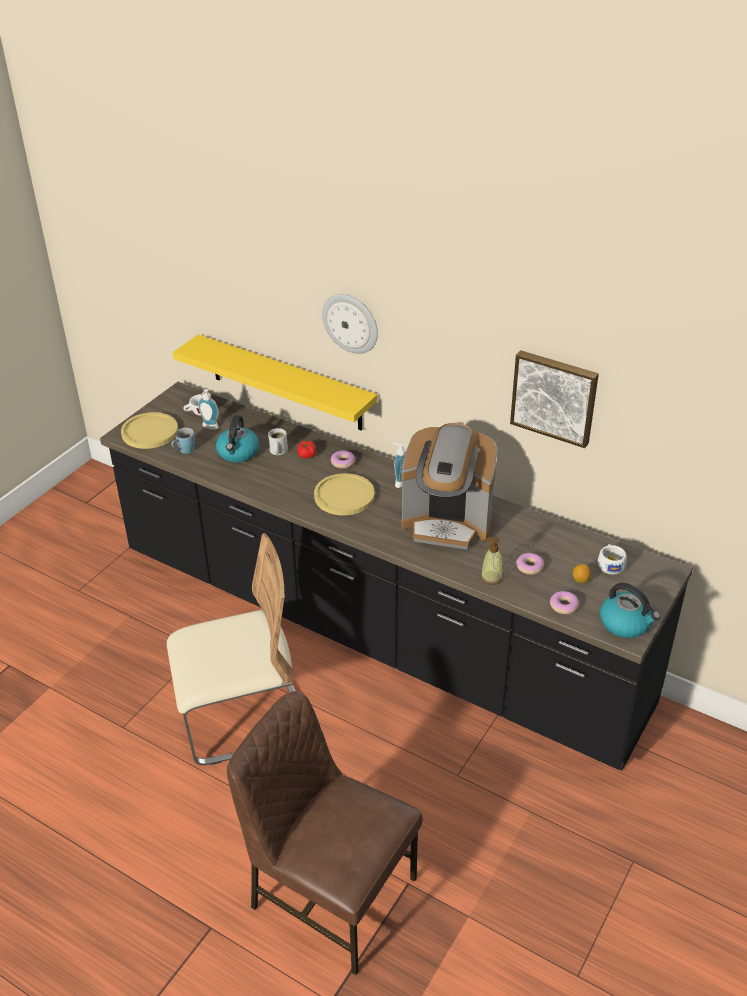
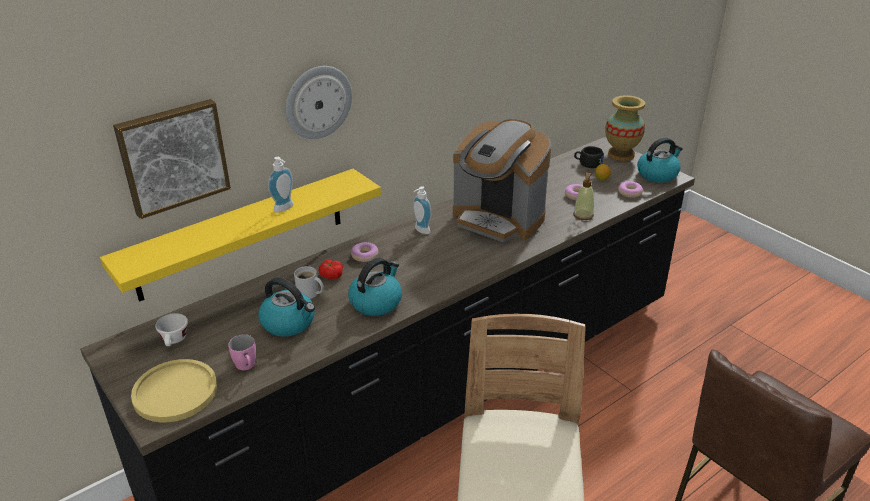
camera: 70 degrees left, 5 degrees down
(184, 451) = (247, 367): blue mug -> pink mug
(209, 427) = (215, 337): soap dispenser -> soap dispenser (285, 208)
(282, 486) = (376, 302): none -> kettle
(344, 496) = (421, 266): yellow plate -> none
(447, 523) = (498, 219): coffee machine -> coffee machine turned 90 degrees clockwise
(554, 397) = (508, 58): picture -> picture (173, 156)
(610, 564) = (587, 163): white cup -> black cup
(654, 587) = (621, 154): none -> vase

